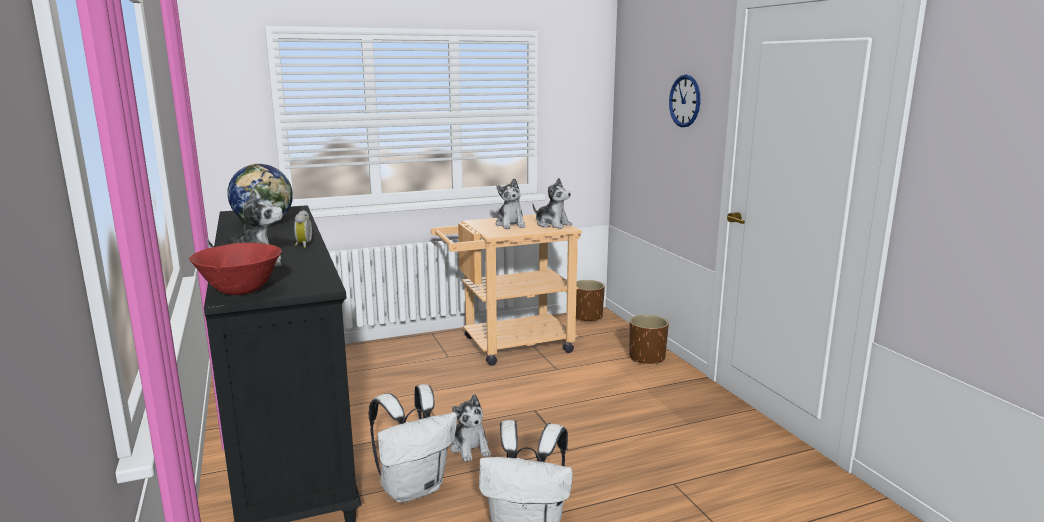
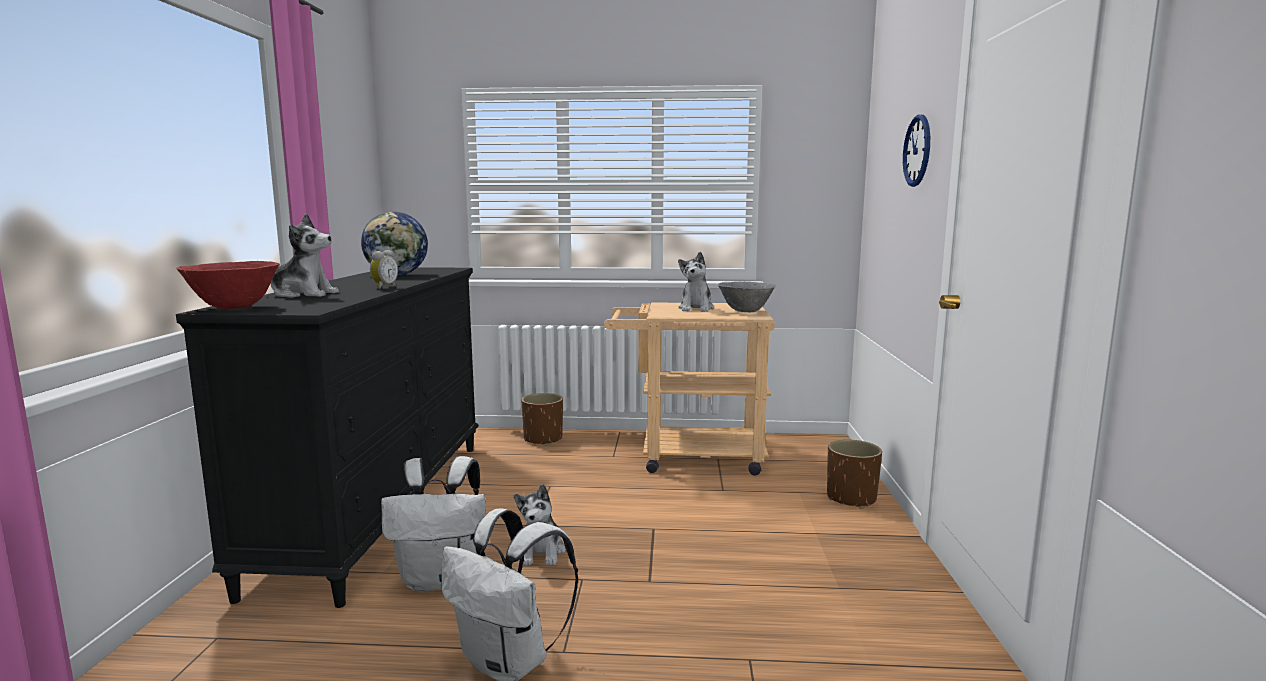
camera: 25 degrees right, 5 degrees down
(552, 225) = (745, 312): plush toy -> grey bowl
(587, 317) = (813, 441): brown planter -> brown planter (543, 439)

